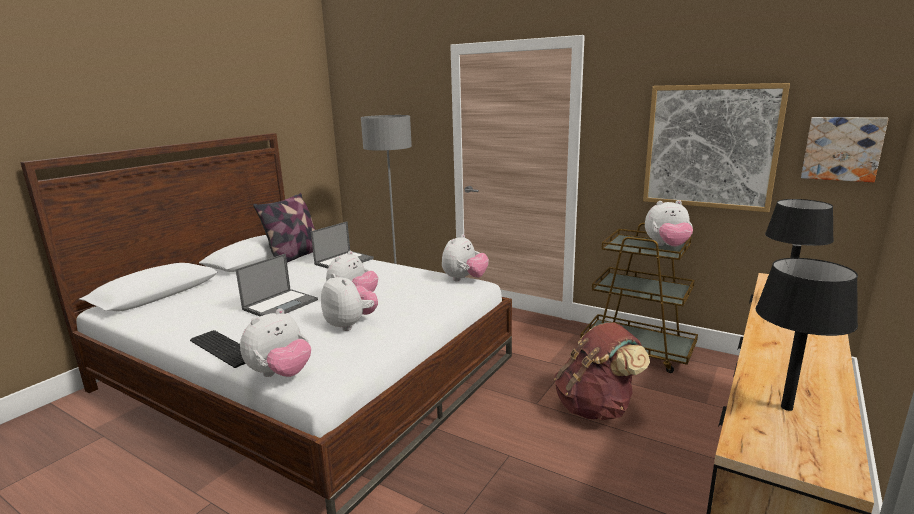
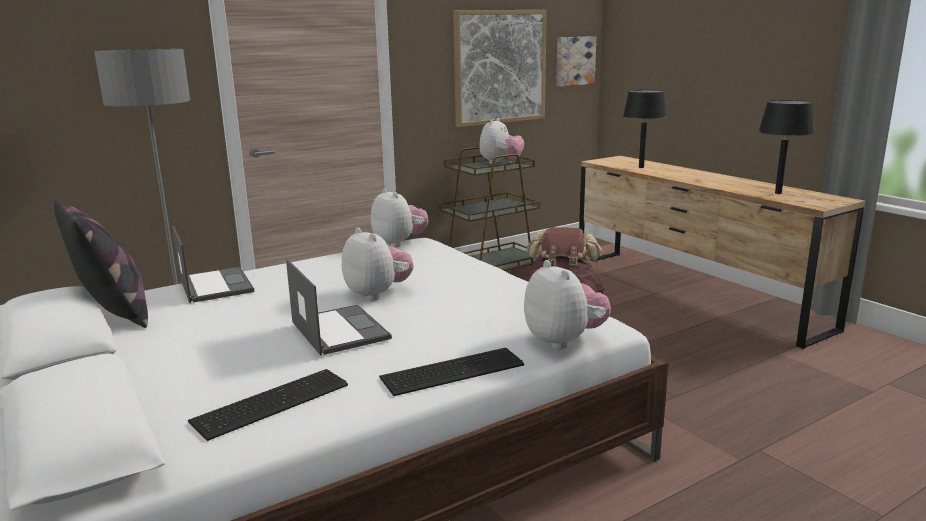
camera: 65 degrees left, 0 degrees up
(186, 315) = (268, 402): none -> keyboard
(350, 324) = (462, 300): plush toy -> none

